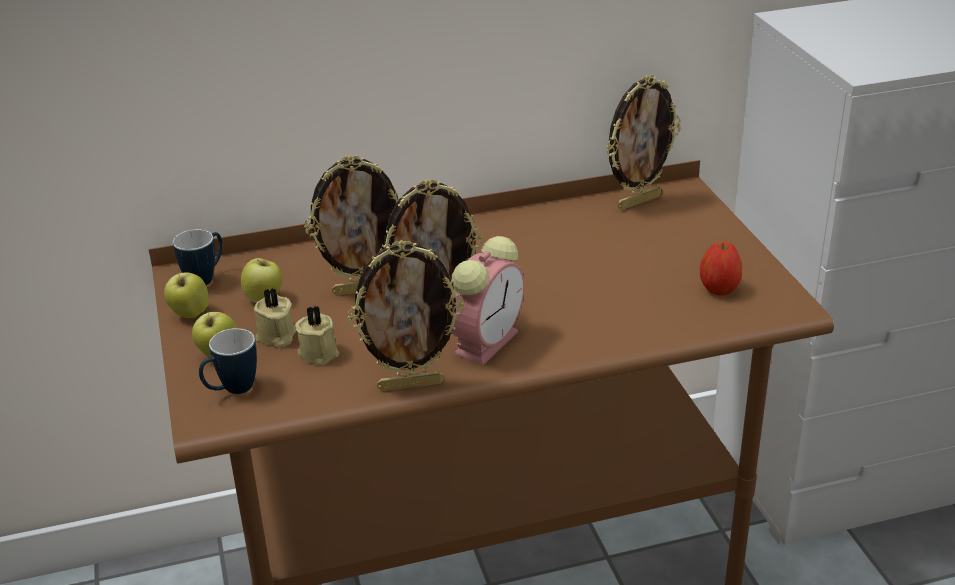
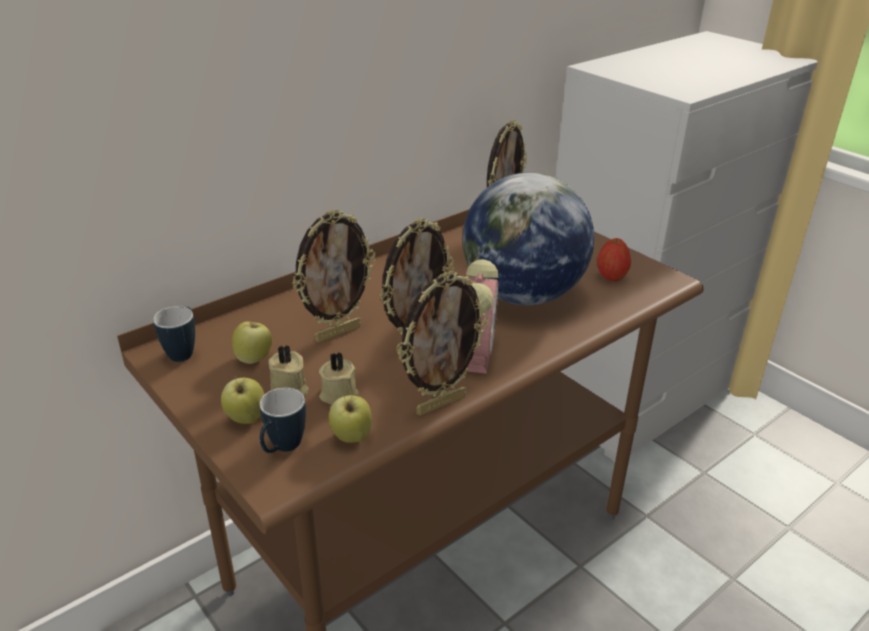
camera: 25 degrees left, 0 degrees up
(190, 314) = (191, 388): apple -> apple (351, 437)
(592, 289) = (522, 295): none -> globe

